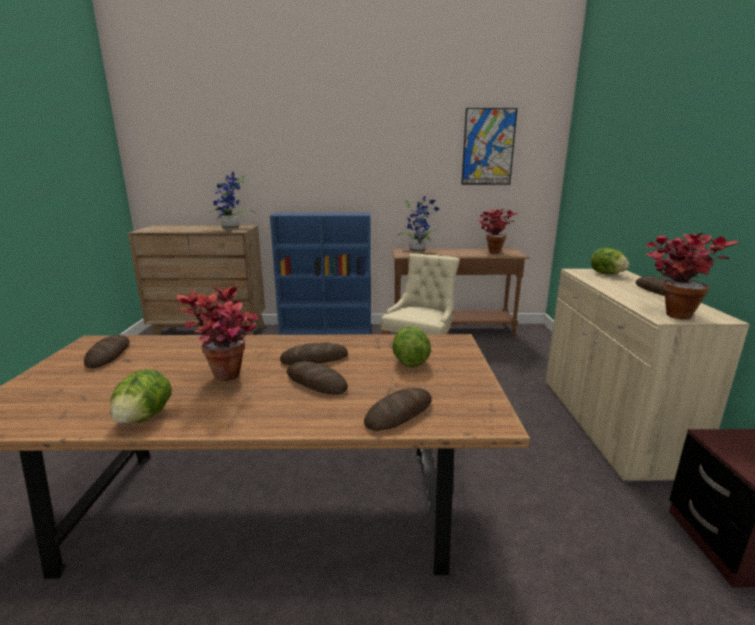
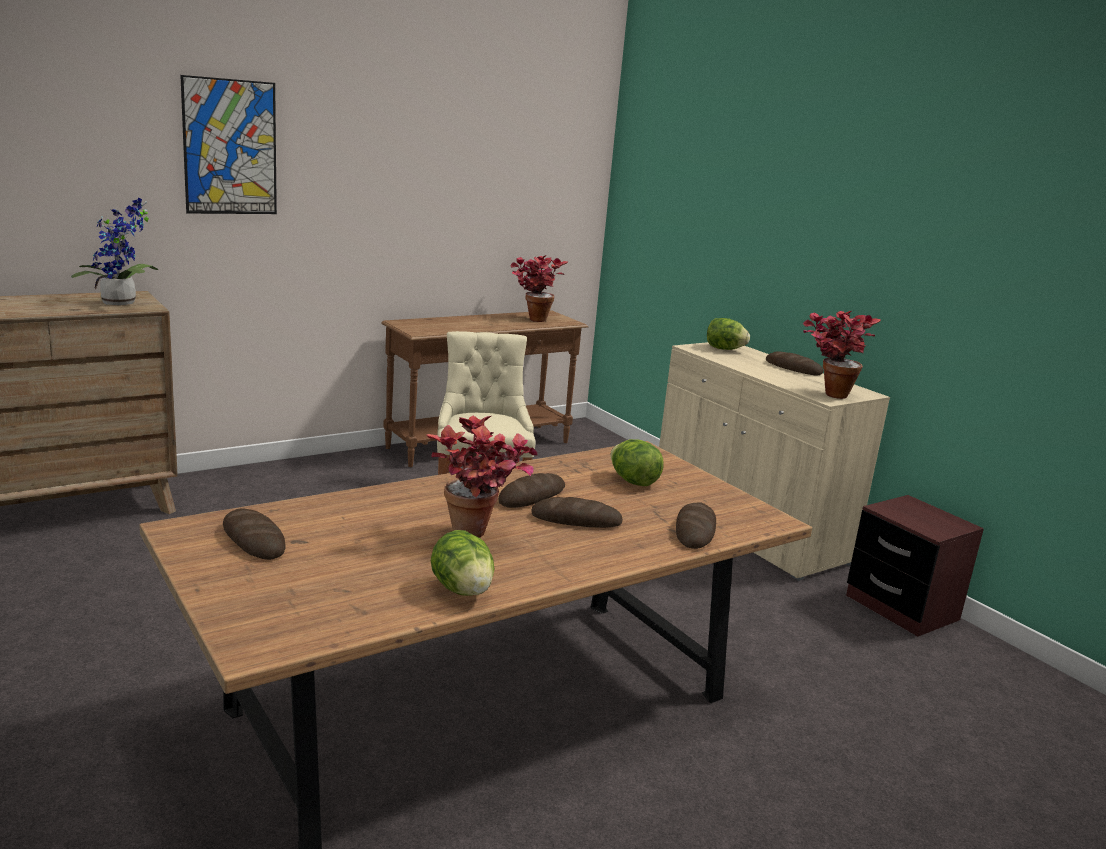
camera: 35 degrees left, 0 degrees up
(327, 330) = (281, 470): blue bookcase -> none
(418, 251) = (431, 323): potted plant -> none
(488, 147) = (517, 162): picture -> picture (230, 147)

